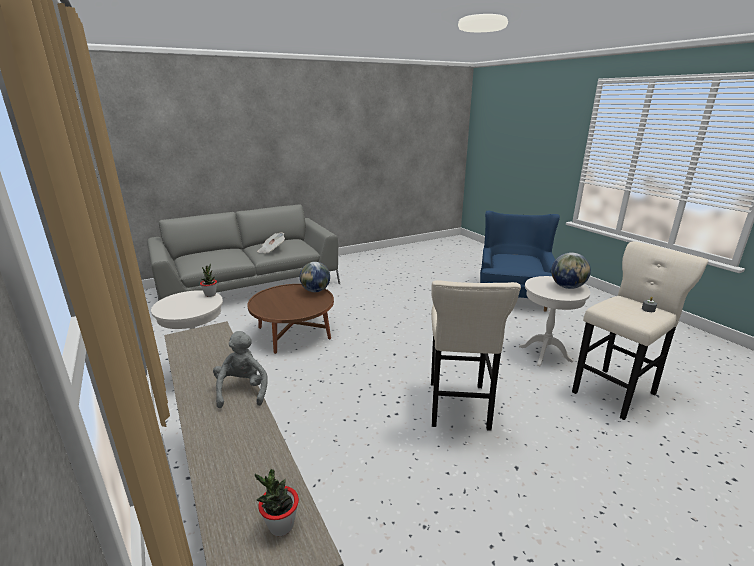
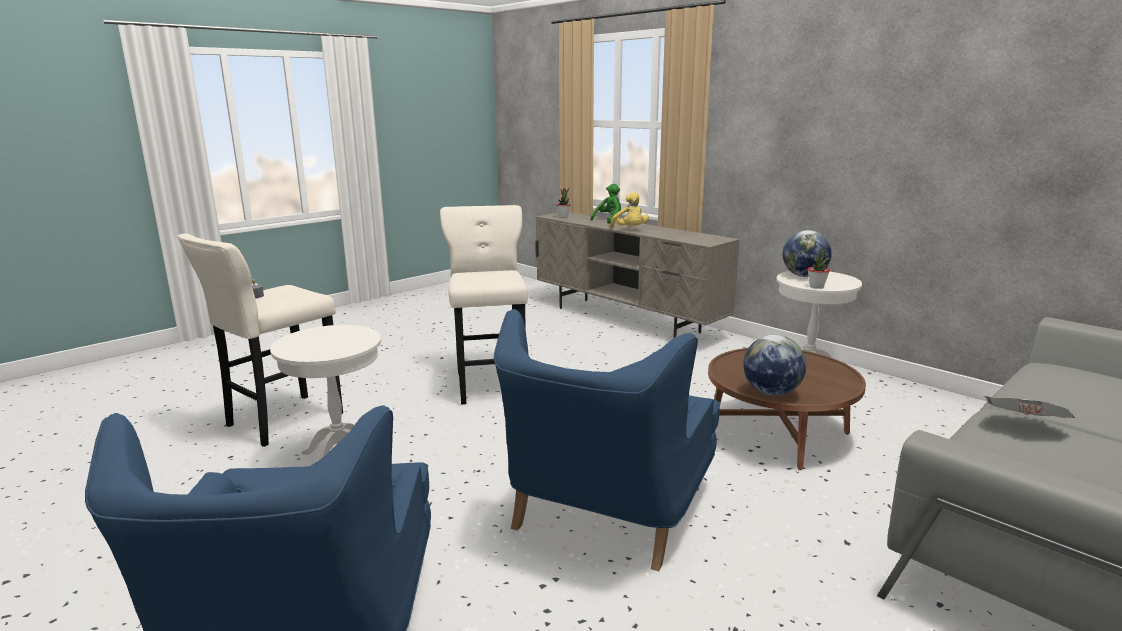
camera: 165 degrees right, 5 degrees down
(214, 462) = (608, 220): none -> green plush toy
(242, 390) = (630, 230): grey plush toy -> yellow plush toy
(408, 313) = (606, 510): none -> blue armchair
(567, 287) = (307, 342): globe -> globe (804, 276)

